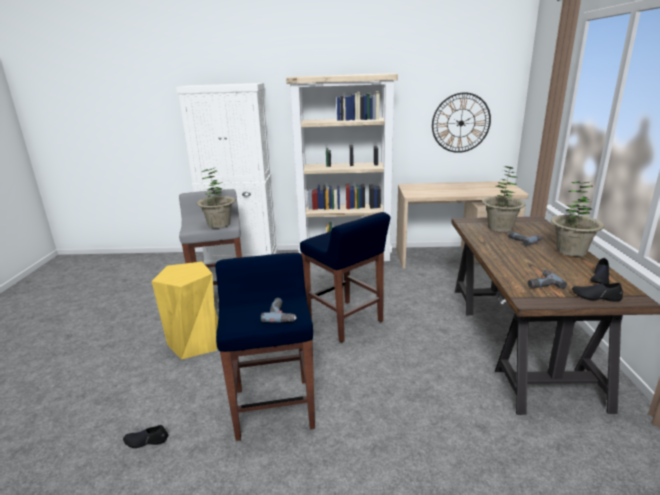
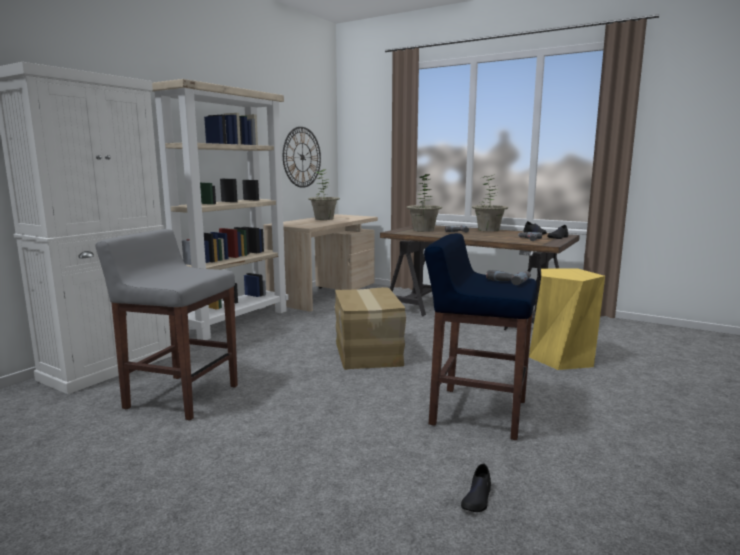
camera: 60 degrees left, 10 degrees down
(195, 342) = (290, 434): yellow stool -> yellow stool (561, 358)
(219, 224) = (201, 273): potted plant -> potted plant (324, 219)
(345, 321) = (369, 352): blue stool -> cardboard box

